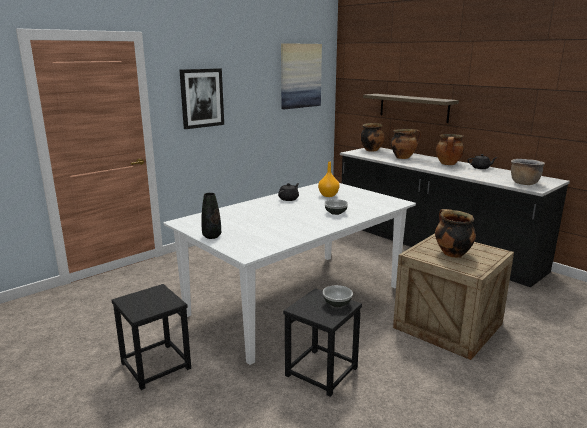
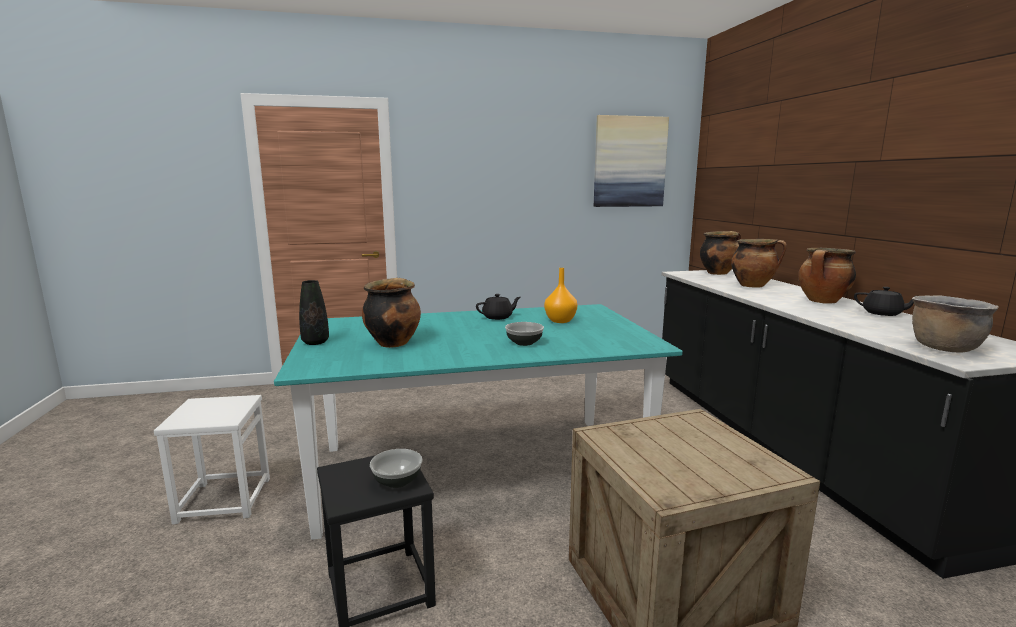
camera: 30 degrees right, 5 degrees down
(155, 366) = (223, 500): black stool -> white stool
(202, 98) = (467, 183): picture -> none
(296, 300) = (479, 469): white dining table -> turquoise dining table
(413, 107) = (790, 206): shelf -> none
(451, 253) = (673, 450): cooking pot -> cooking pot (393, 342)

